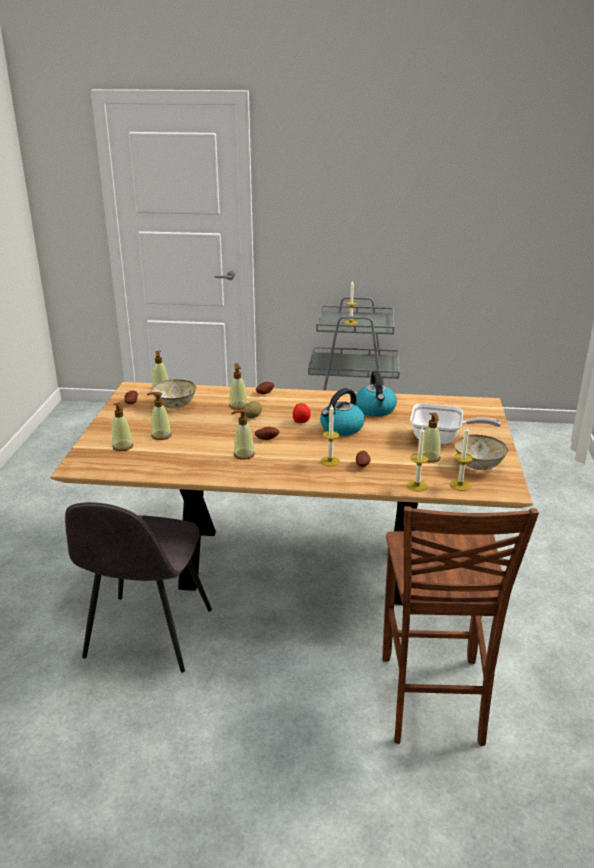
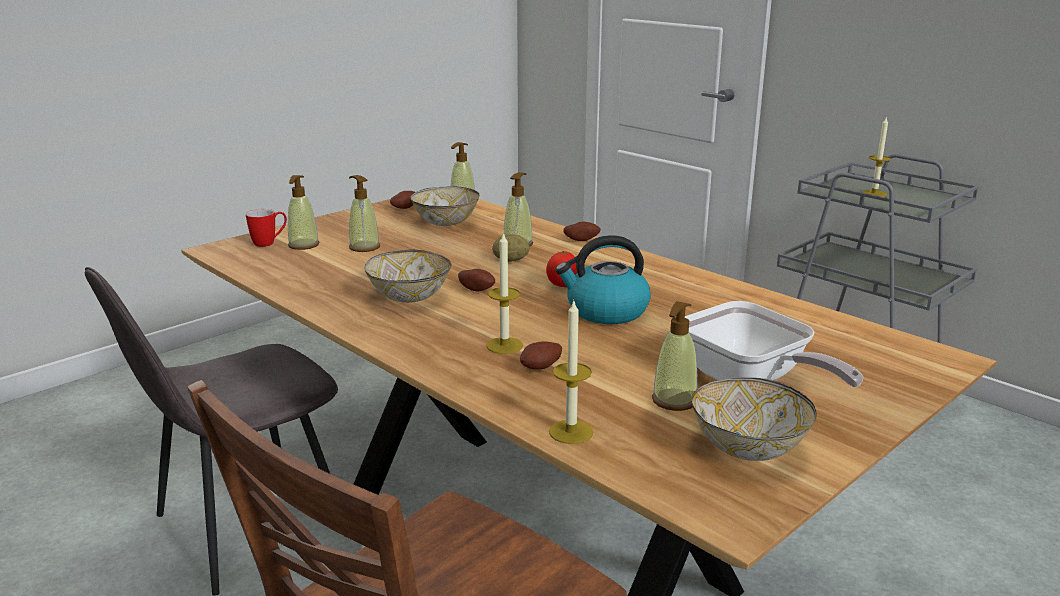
camera: 40 degrees right, 5 degrees down
(98, 452) = (269, 243): none -> mug
(243, 455) = (410, 297): soap dispenser -> bowl
(375, 410) = (708, 305): kettle -> none
(460, 485) = (650, 464): candle -> none

